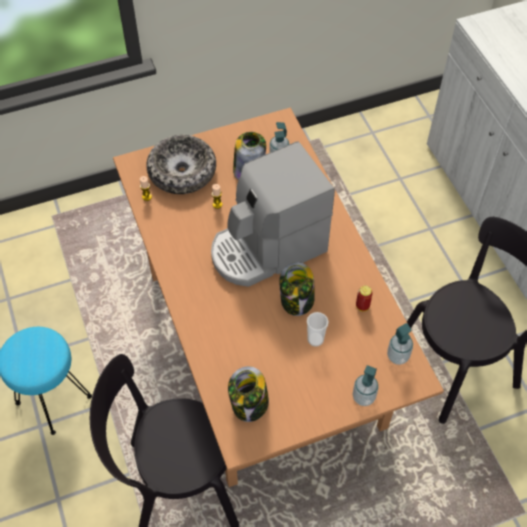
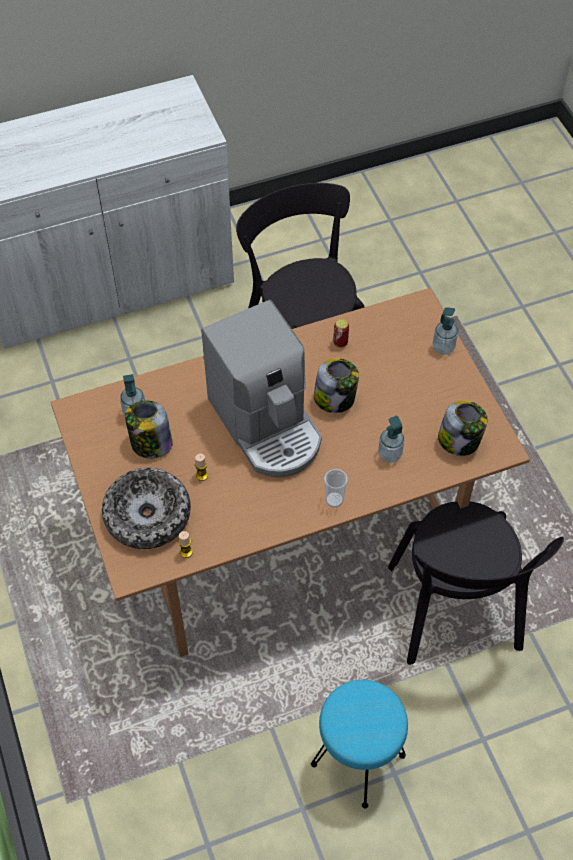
camera: 90 degrees left, 0 degrees up
(315, 339) = (381, 384): cup -> cup (334, 500)
(397, 356) = (397, 318): soap dispenser -> soap dispenser (389, 454)

